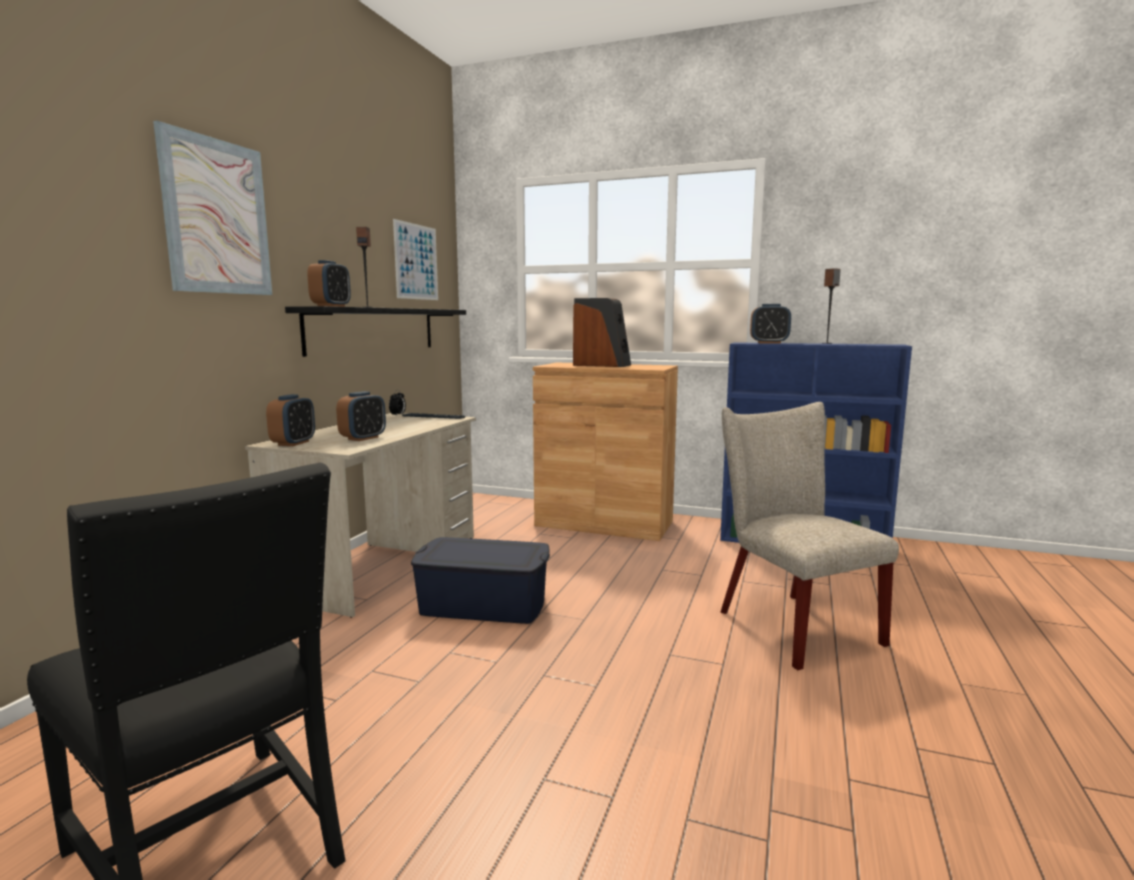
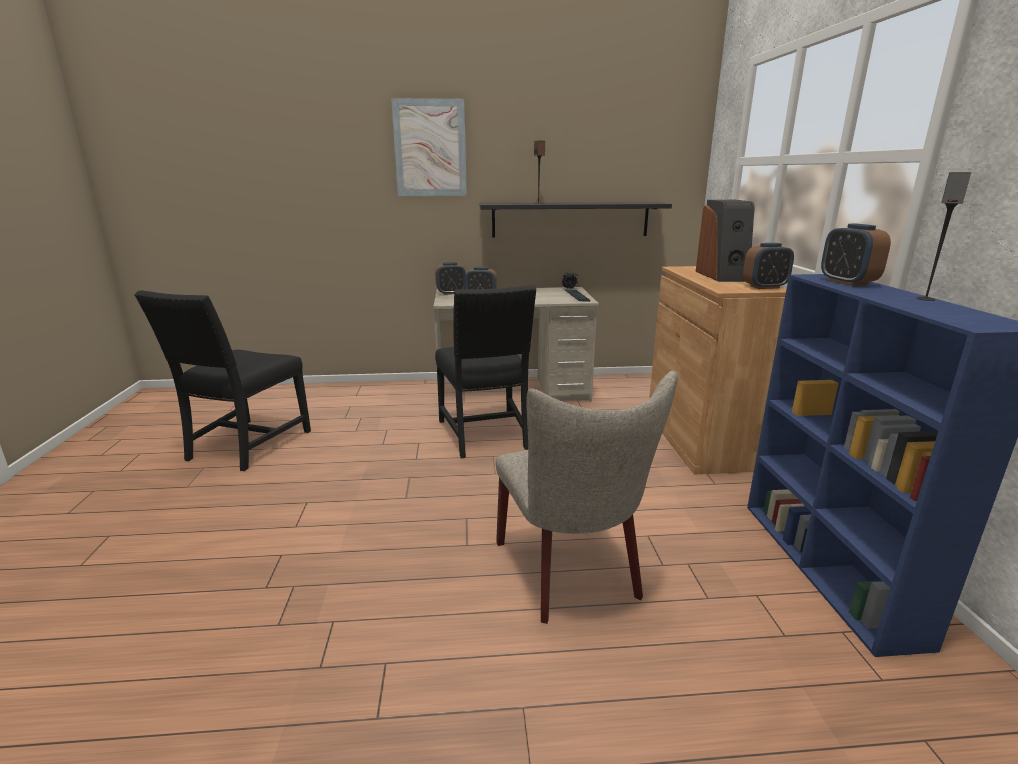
camera: 65 degrees right, 10 degrees up
(331, 306) = (504, 203): alarm clock -> alarm clock (764, 287)
(416, 262) = (637, 158): picture -> none
(483, 605) = (485, 435): blue storage box -> black chair
(789, 623) = (572, 574): beige chair -> beige chair turned 120 degrees clockwise

